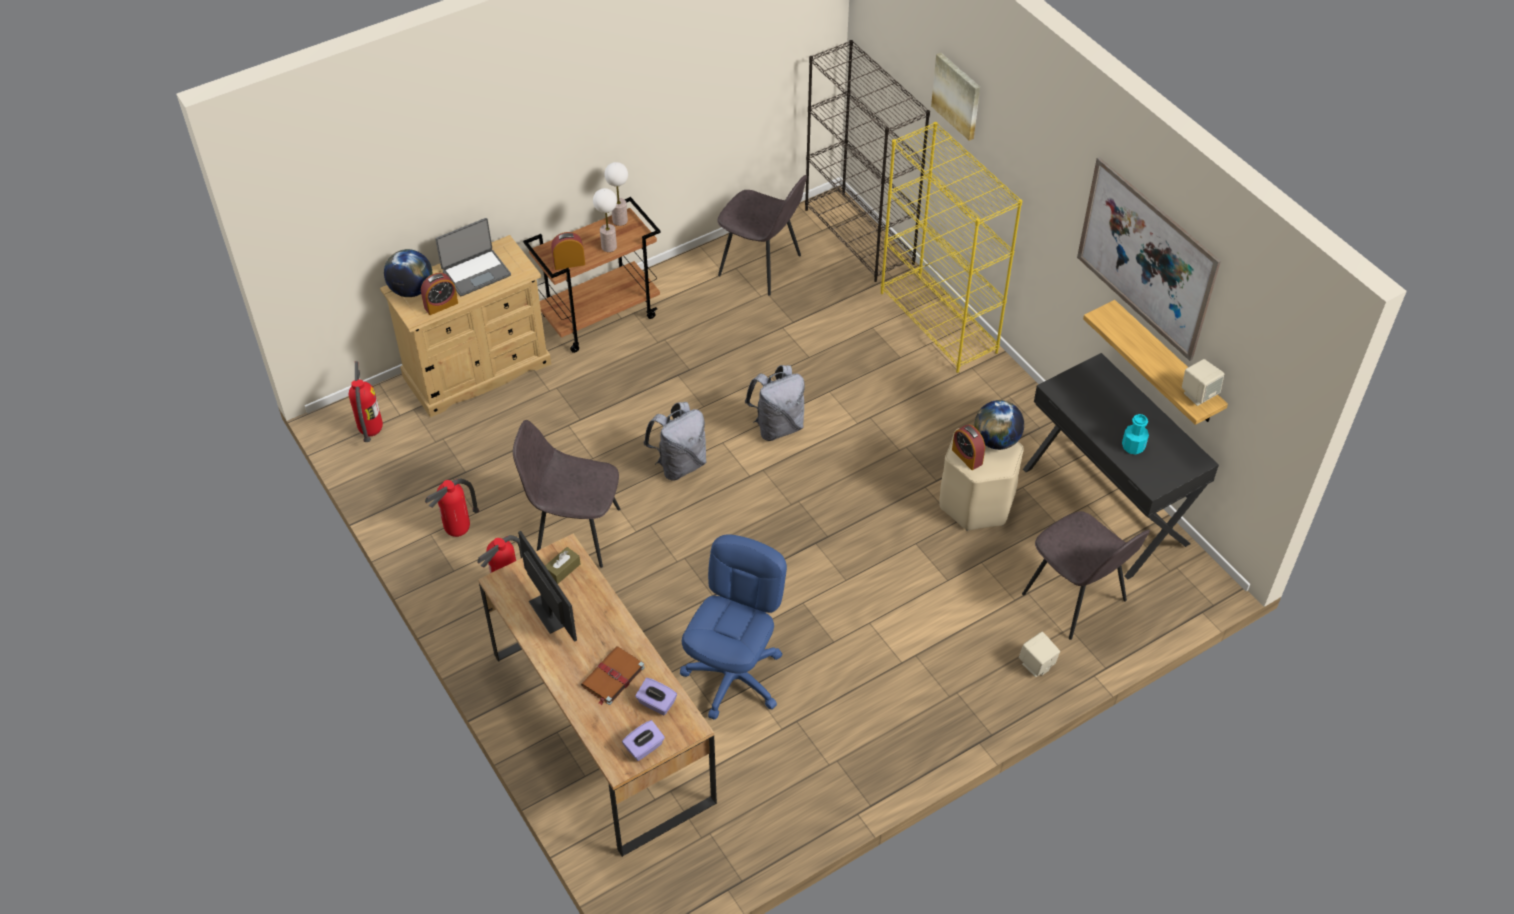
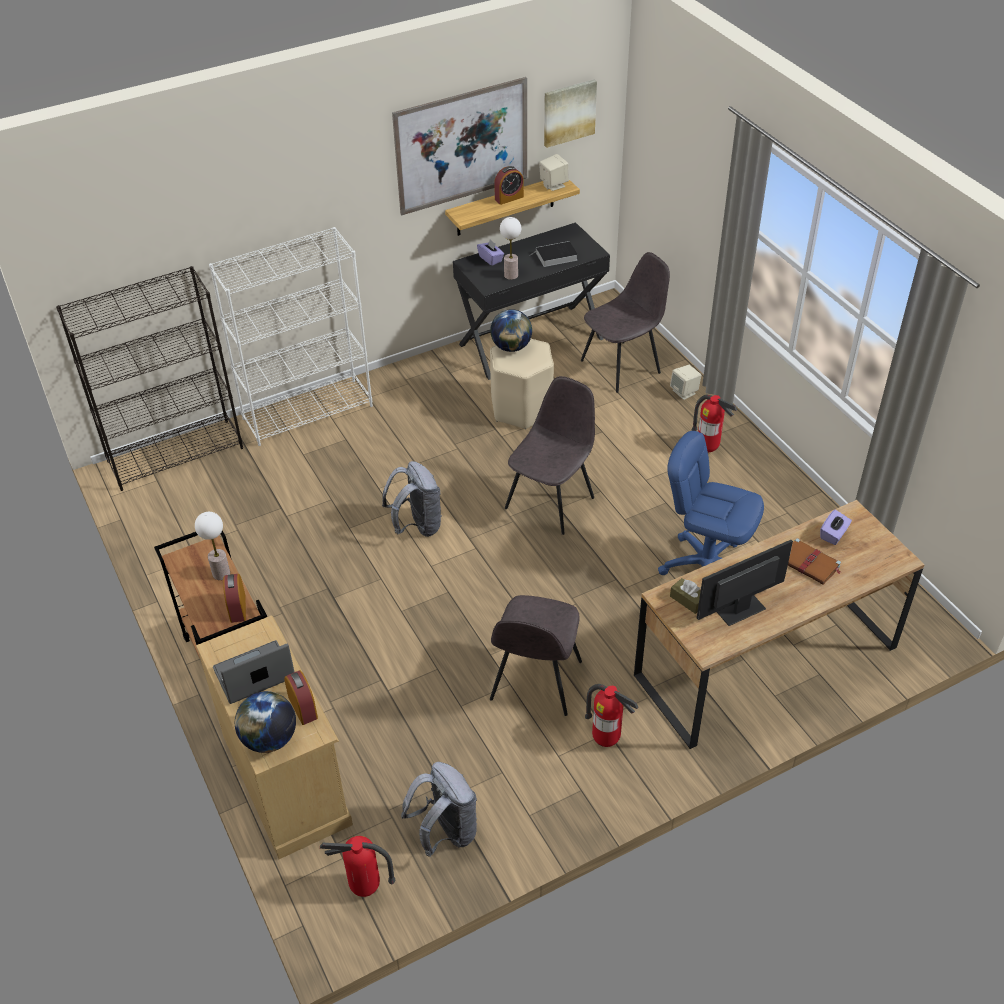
camera: 85 degrees left, 5 degrees down
(458, 532) = (528, 788): fire extinguisher -> fire extinguisher (708, 449)
(476, 273) = (255, 675): laptop -> laptop turned 90 degrees counterclockwise
(619, 220) = (180, 564): table lamp -> table lamp (511, 275)
(644, 747) = (880, 543): purple tissue box -> purple tissue box (491, 259)
(679, 464) = (455, 599): grey backpack -> grey backpack (445, 832)
(761, 266) = (194, 527): grey chair -> grey chair (551, 501)
(939, 322) = (308, 412): yellow bookcase -> white bookcase
(957, 95) = (217, 219): picture -> picture (568, 112)
(967, 457) = (527, 364): alarm clock -> alarm clock (509, 198)
(1133, 446) = (555, 257): turquoise bottle -> book

